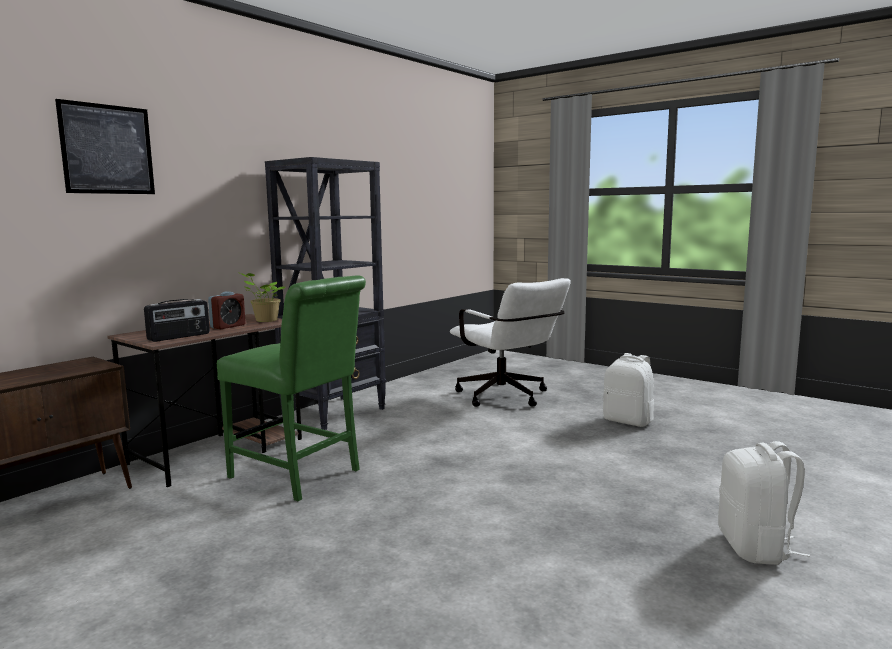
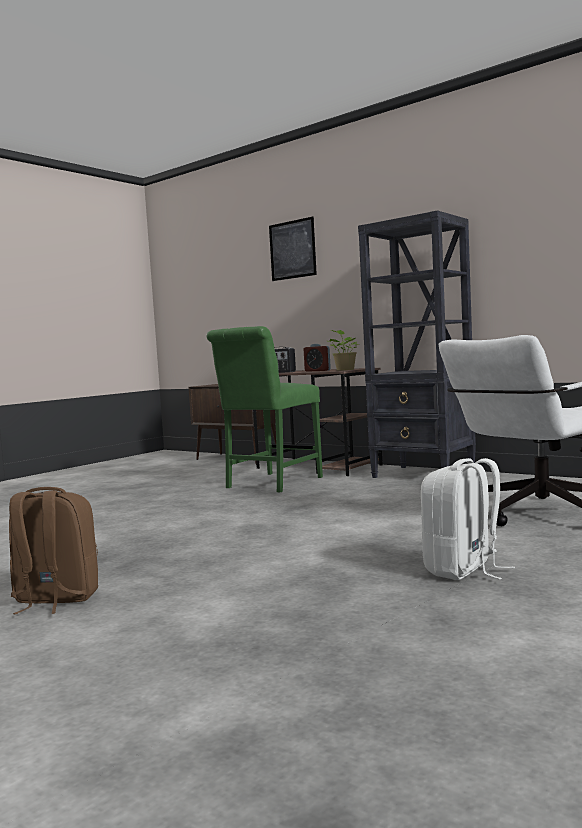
camera: 90 degrees right, 5 degrees down
(756, 548) = (55, 599): white backpack -> brown backpack

